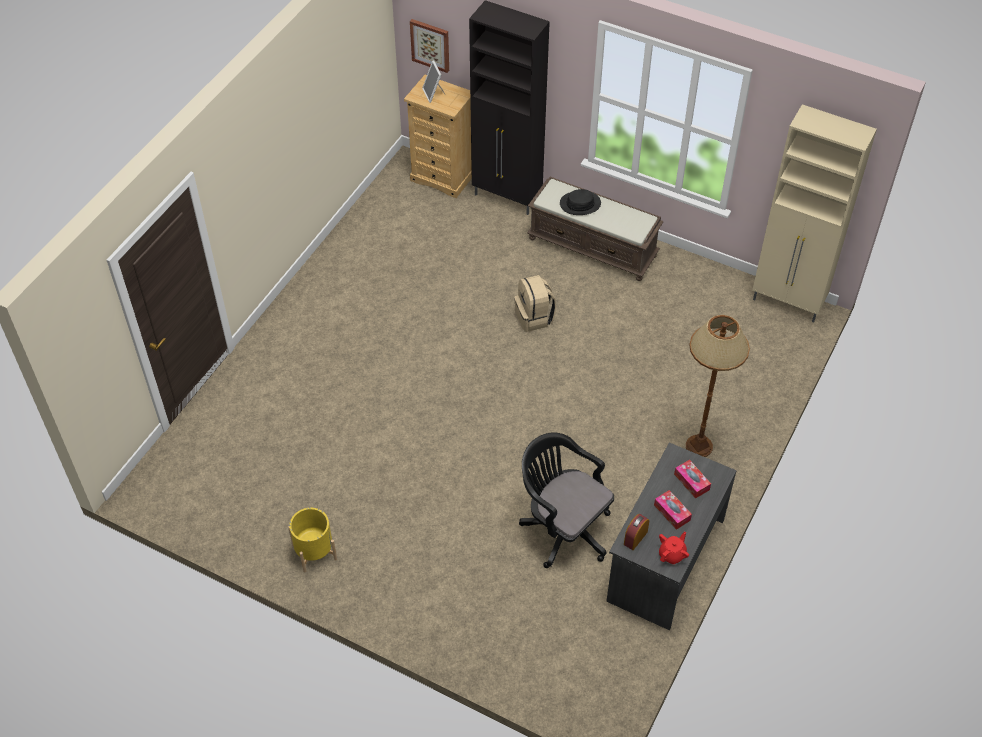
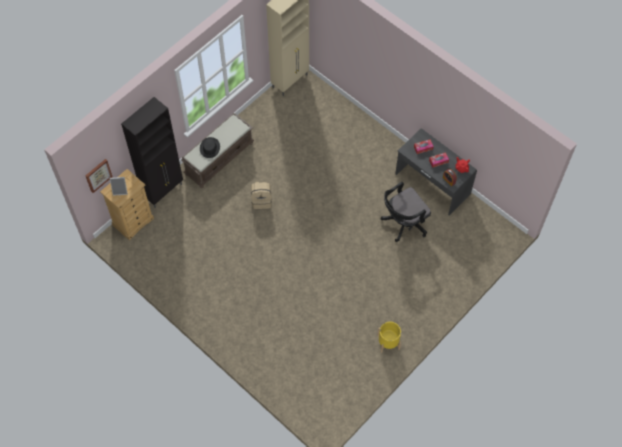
camera: 75 degrees left, 10 degrees up
(699, 446) = (370, 150): brown floor lamp -> none

